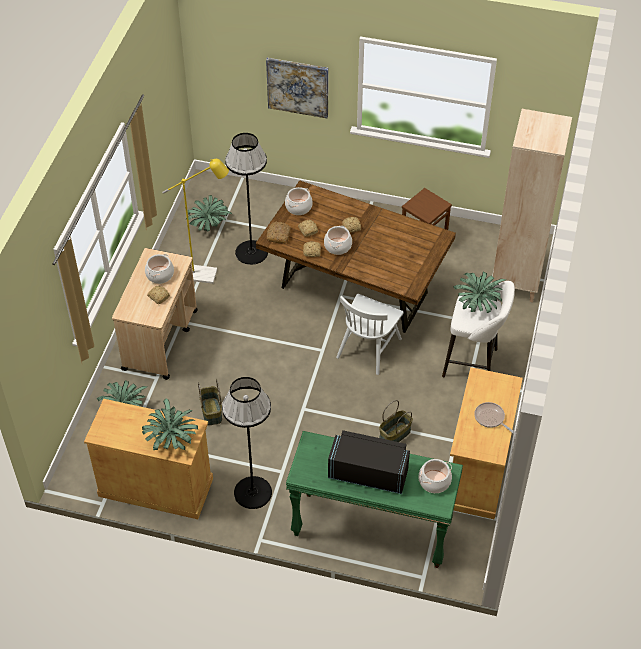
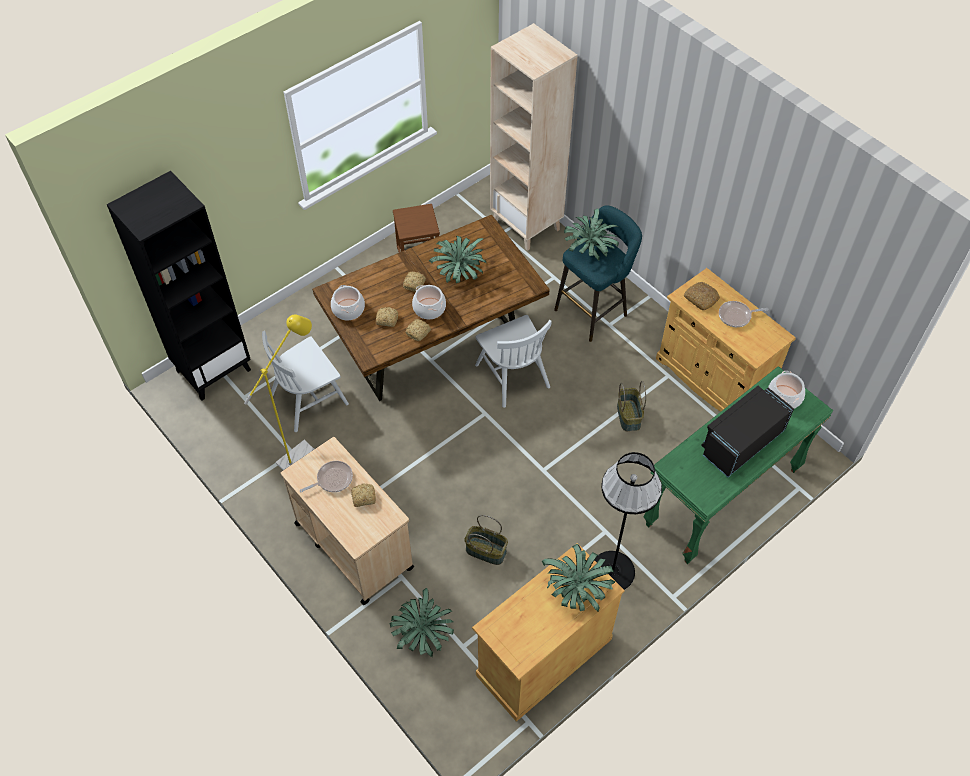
camera: 55 degrees left, 5 degrees up
(160, 274) = (332, 479): cooking pot -> frying pan
(209, 225) = (237, 414): potted plant -> potted plant (459, 273)
(232, 193) = (213, 369): none -> black bookcase
(251, 252) = (309, 399): black floor lamp -> white chair
(278, 235) = (371, 347): bread -> bread (700, 299)
(298, 87) = (234, 200): picture -> none
(473, 363) = (593, 310): white stool -> turquoise stool

